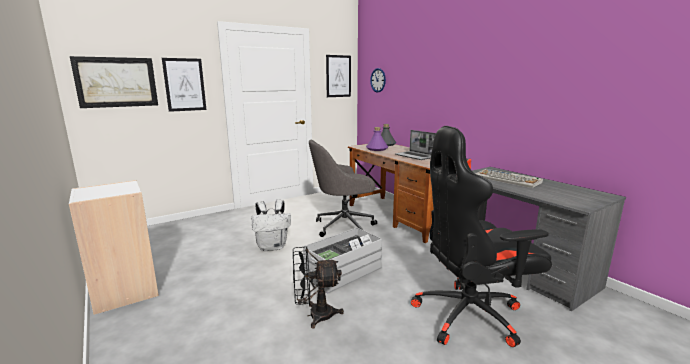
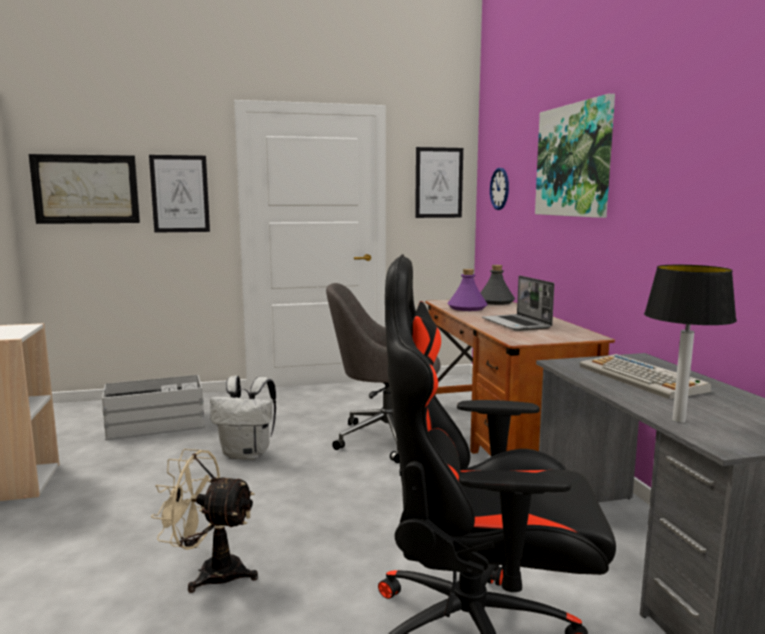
camera: 20 degrees right, 5 degrees down
(314, 315) = (210, 572): black fan -> beige fan
(343, 271) = (318, 511): grey storage box -> grey storage box (156, 424)
(437, 66) = (574, 160): none -> picture
(549, 197) = (678, 420): none -> table lamp

